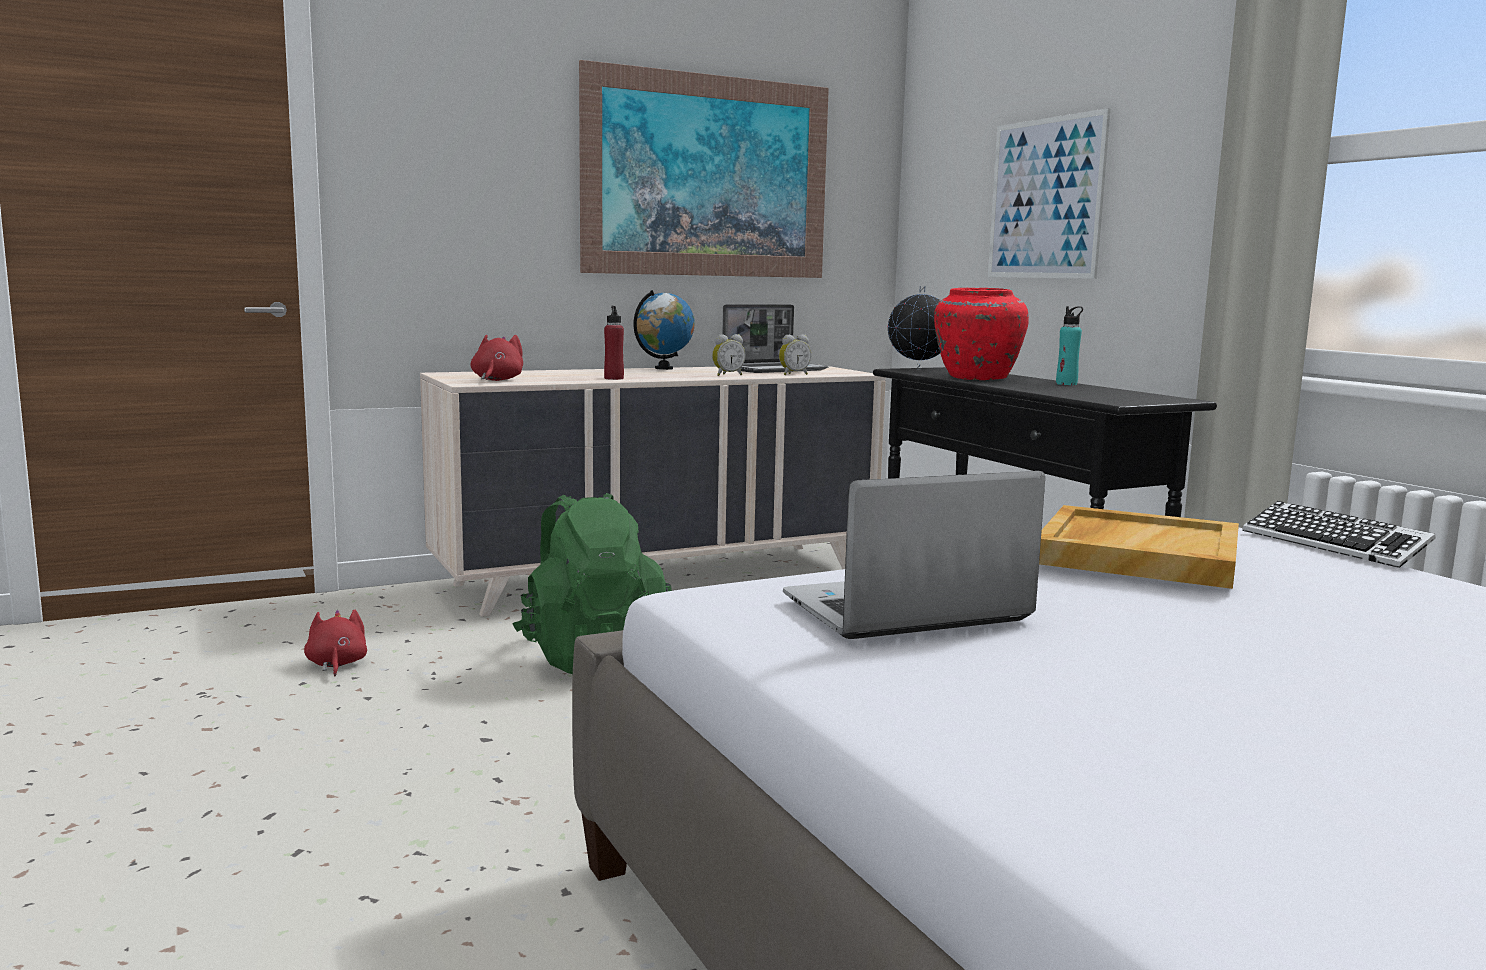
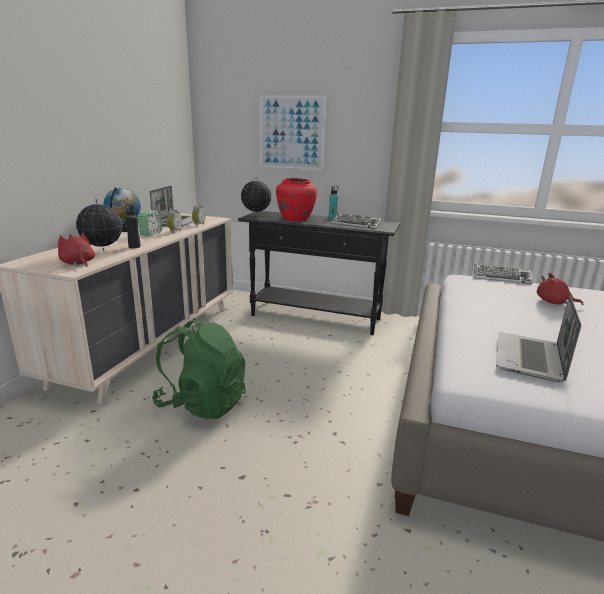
camera: 45 degrees left, 10 degrees up
(336, 664) = (73, 479): red plush toy -> red plush toy (553, 302)
(561, 377) = (103, 251): none -> globe
(614, 378) = (134, 246): red bottle -> black bottle
(686, 373) = (151, 233): none -> alarm clock
(707, 177) = (121, 116): picture -> none
(1079, 392) = (356, 224): none -> keyboard
(1136, 554) = (493, 301): beige tray -> none

